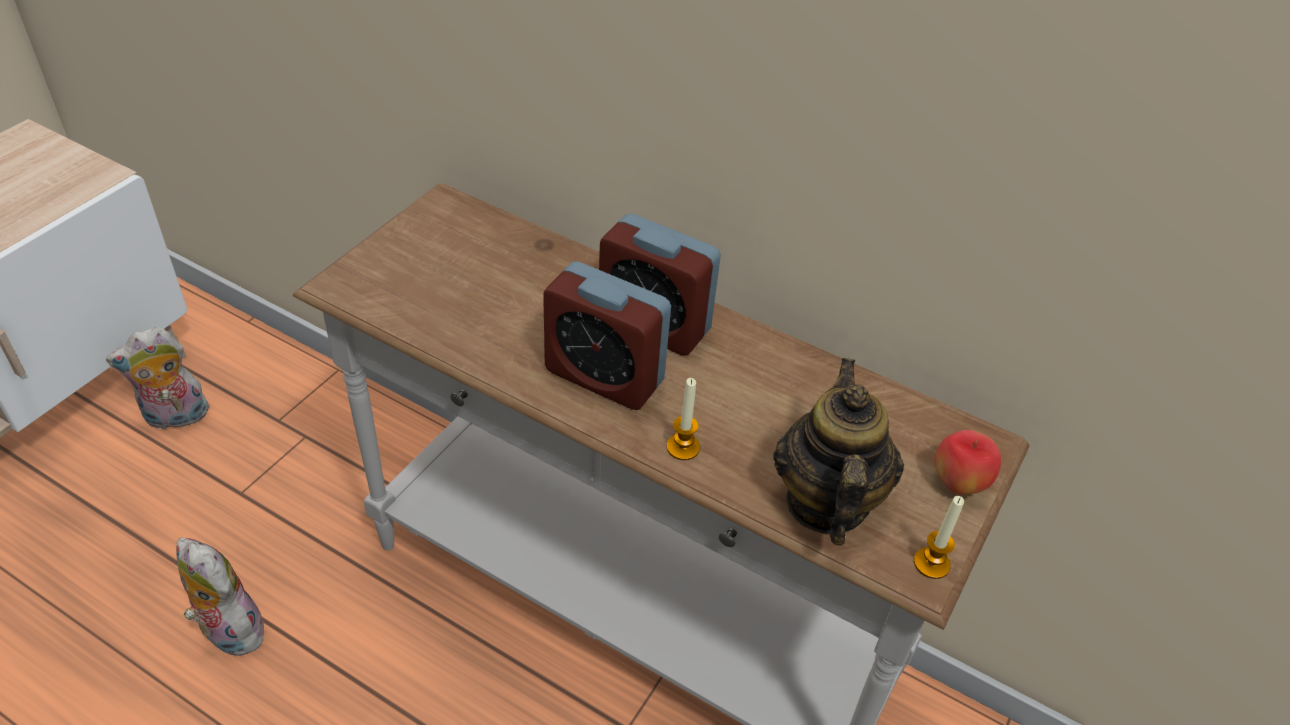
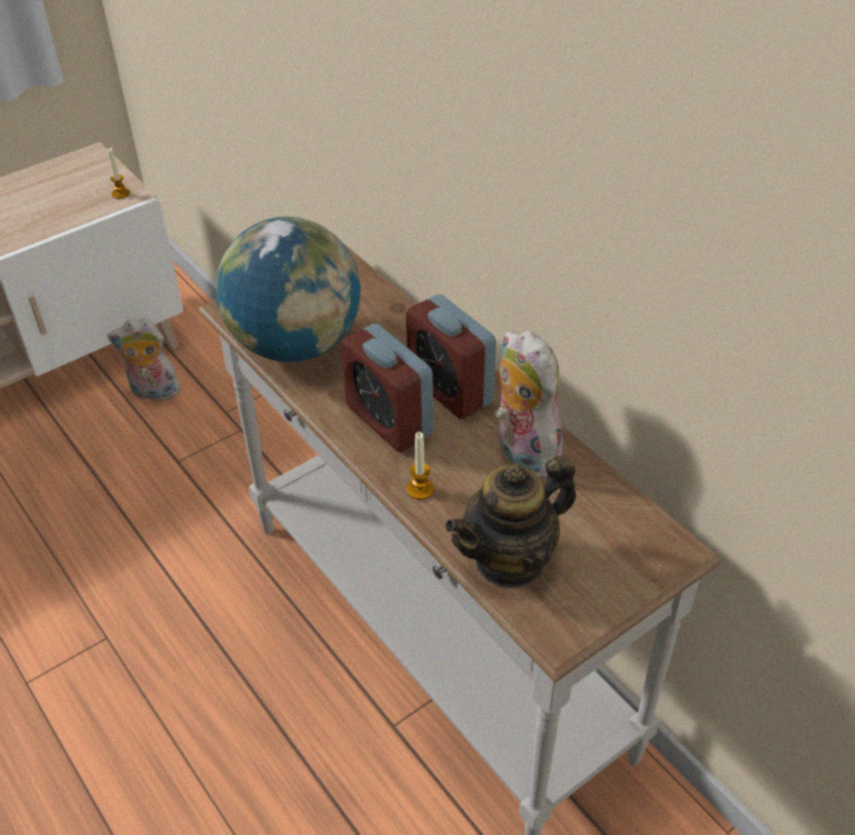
camera: 25 degrees right, 0 degrees up
(228, 630) = (130, 561): plush toy -> plush toy (522, 452)
(444, 310) = (295, 344): none -> globe
(825, 502) = (510, 560): teapot -> teapot turned 150 degrees counterclockwise
(931, 563) = (570, 629): candle -> candle (120, 193)
(958, 484) = (632, 575): apple -> none

